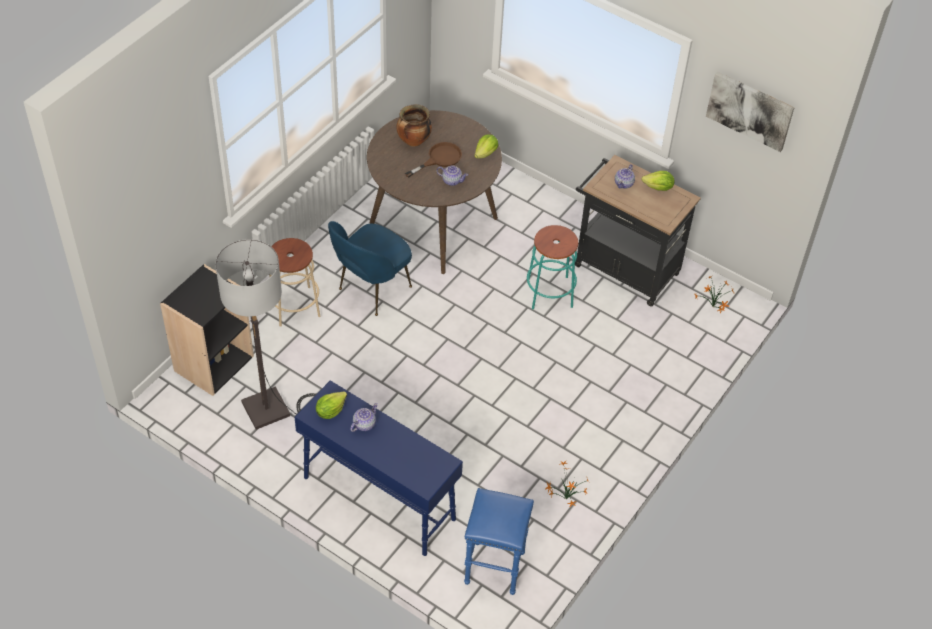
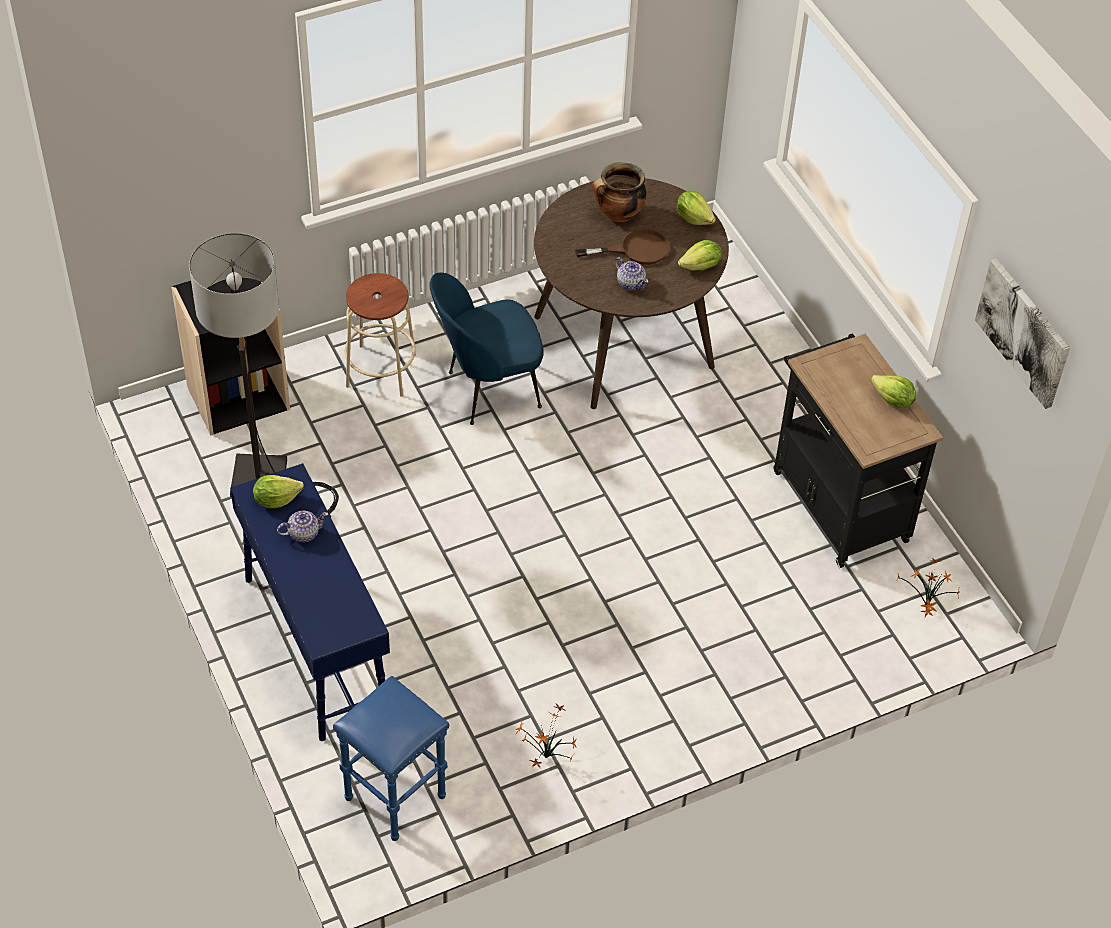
camera: 30 degrees right, 0 degrees up
(460, 125) = (694, 218): none -> lettuce
(550, 292) = (715, 491): turquoise stool -> none
(624, 183) = (849, 376): teapot -> none

